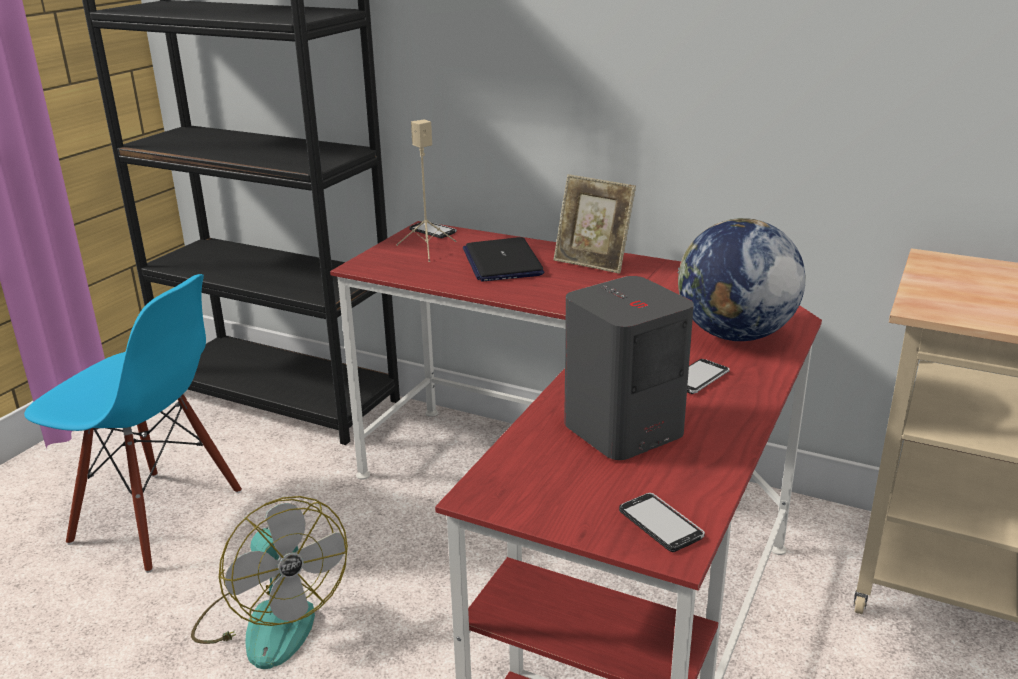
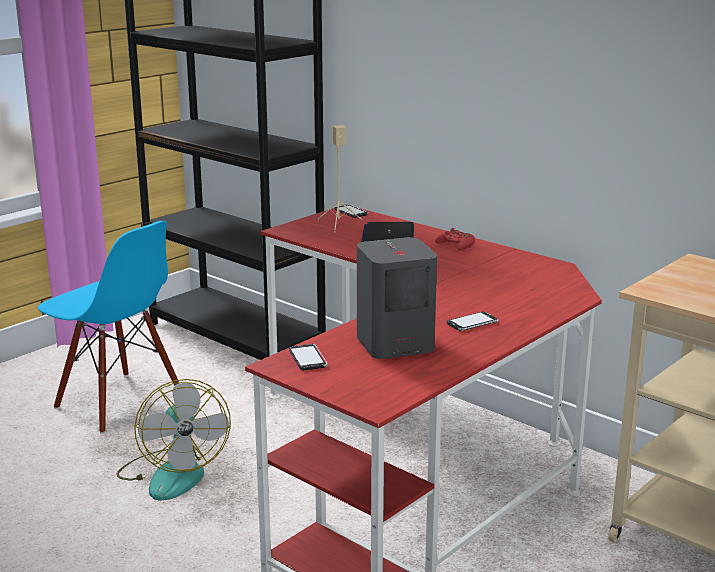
camera: 15 degrees right, 5 degrees down
(592, 263) = (456, 245): picture frame -> red game controller
(660, 524) = (378, 393): phone -> phone (308, 359)
(734, 335) = (523, 301): globe -> none

